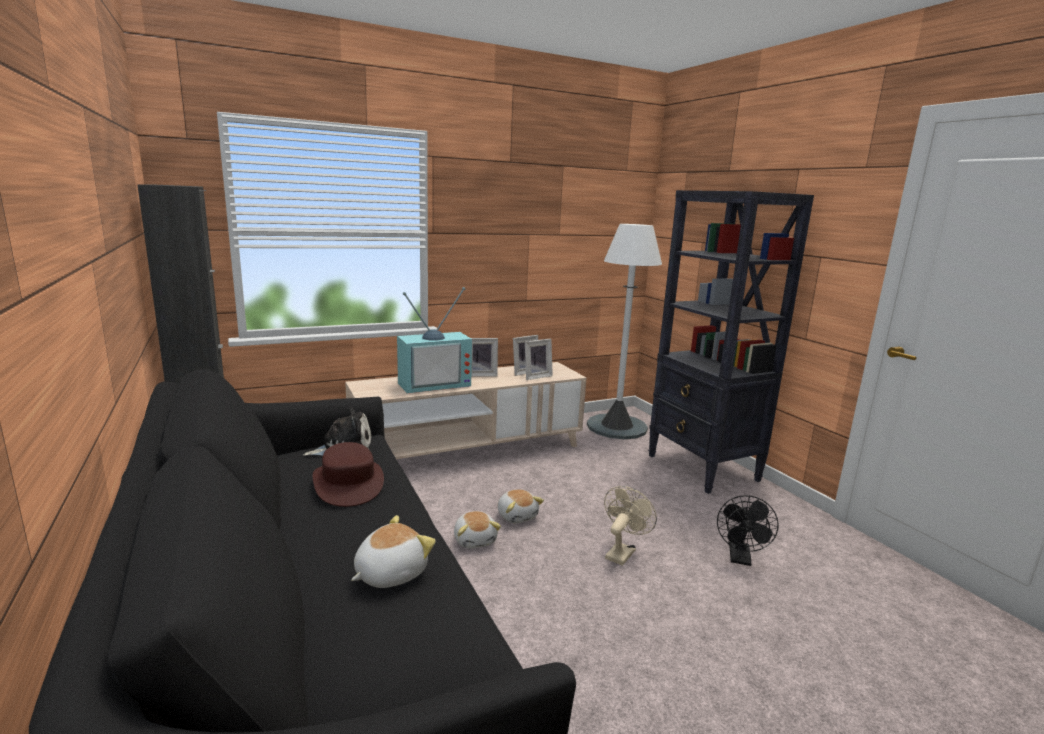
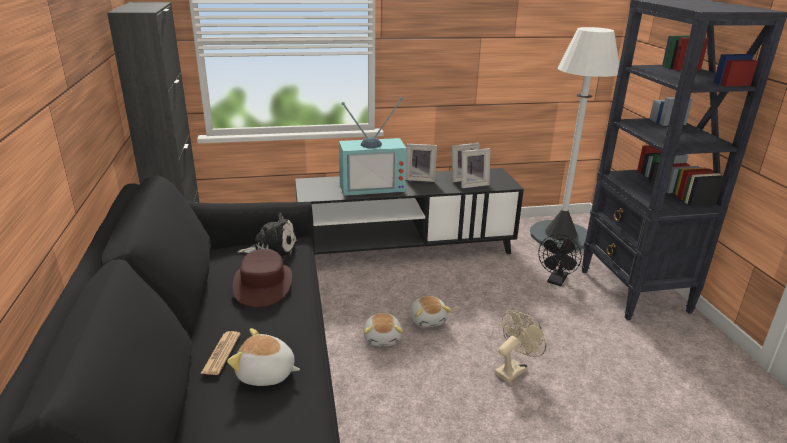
camera: 15 degrees right, 10 degrees up
(324, 559) = (221, 353): none -> newspaper
(389, 573) = (266, 374): plush toy -> plush toy turned 135 degrees counterclockwise
(469, 452) = (405, 249): beige tv stand -> black tv stand
(740, 559) = (631, 394): black fan -> black fan (556, 281)

